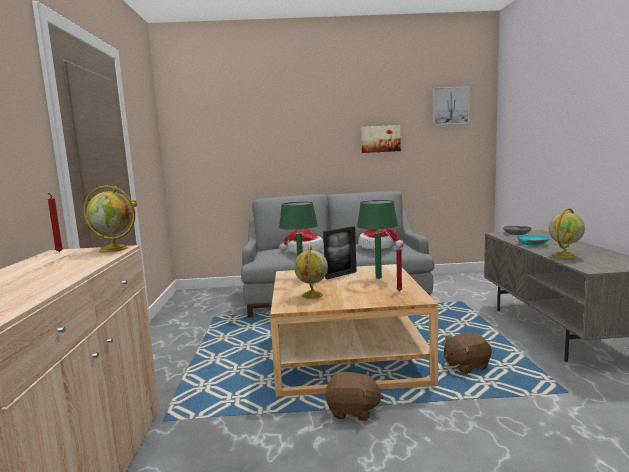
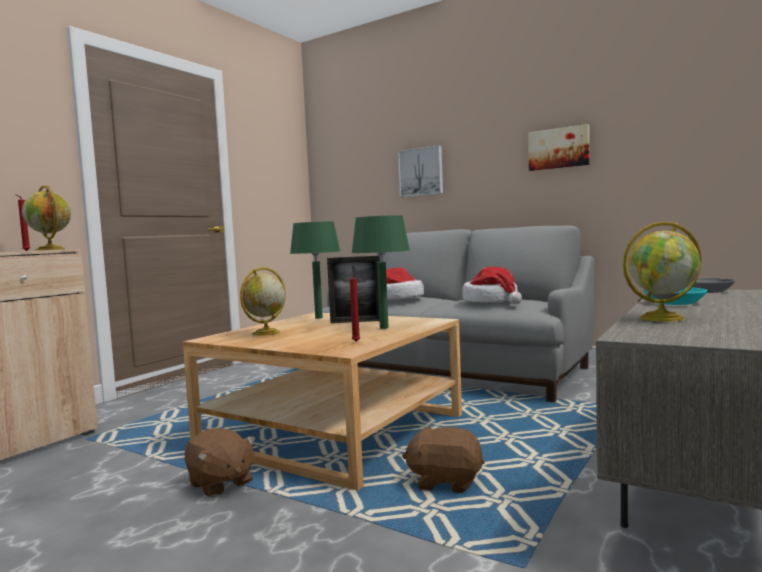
camera: 35 degrees right, 5 degrees down
(450, 106) = (679, 84): picture -> picture (421, 172)

